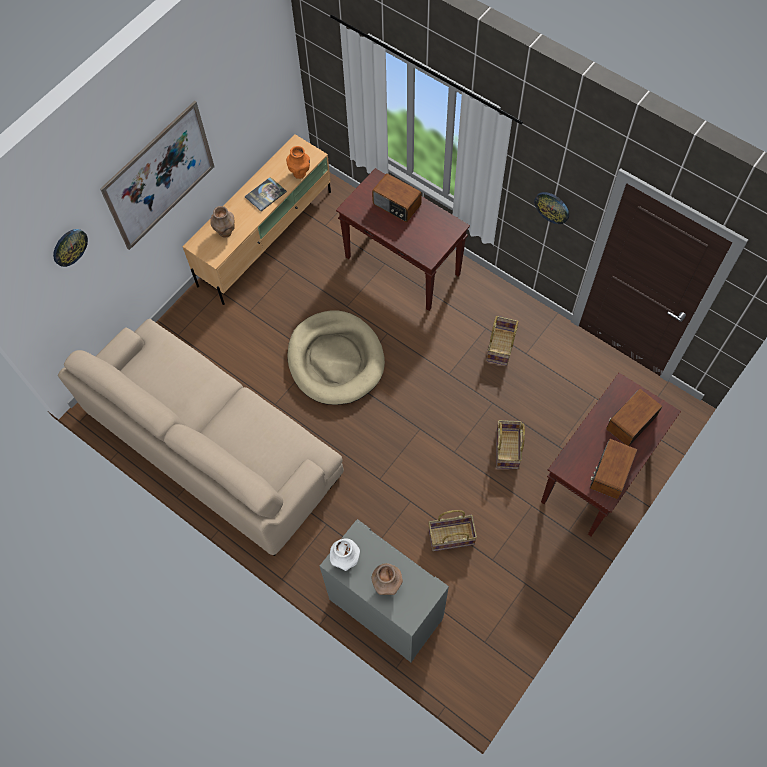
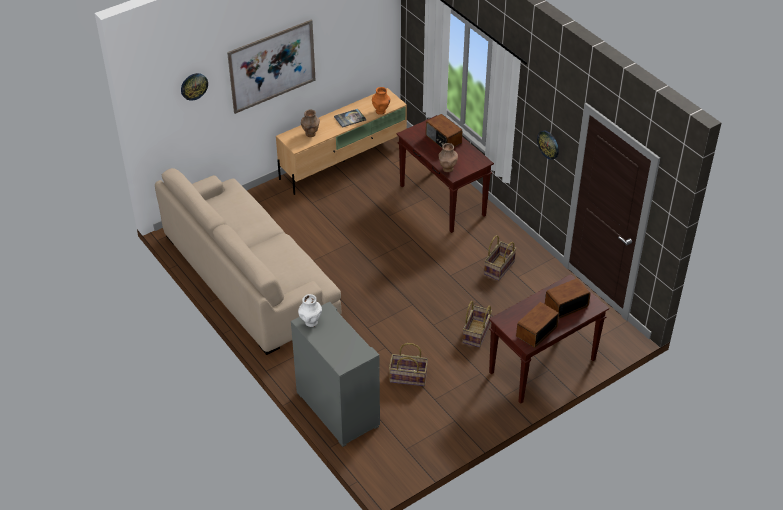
camera: 15 degrees right, 20 degrees down
(335, 360) = (365, 247): beige dog bed -> none
(387, 585) = (334, 343): brown vase -> brown vase (447, 169)

